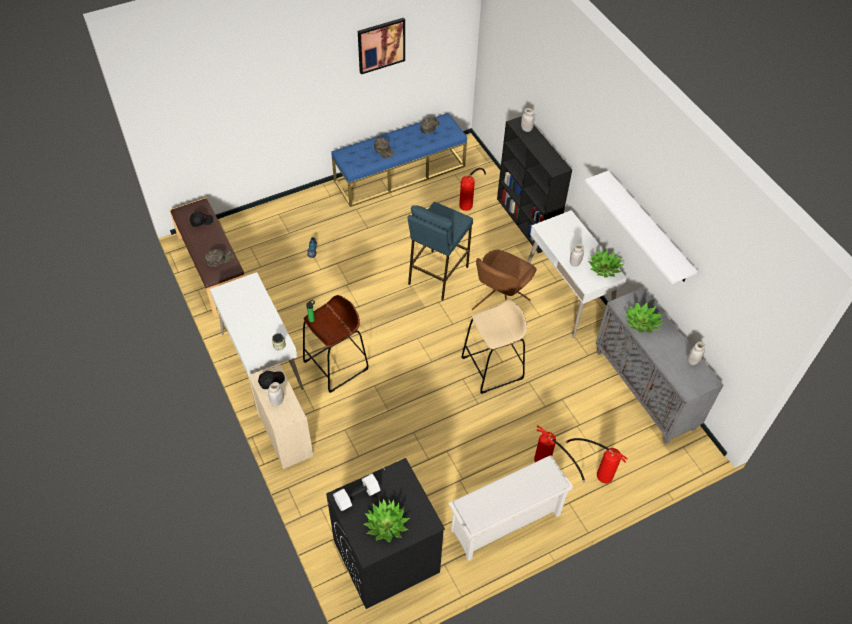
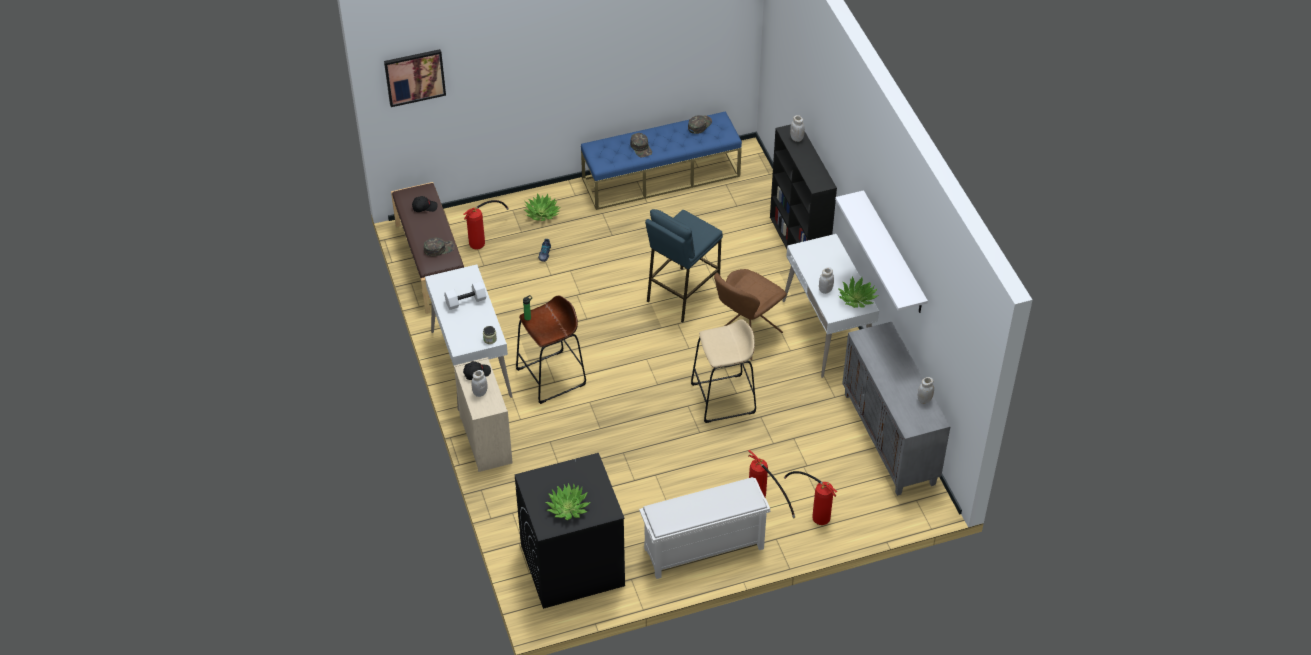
camera: 10 degrees right, 5 degrees down
(357, 495) = (544, 479): white dumbbell -> white dumbbell (466, 300)
(381, 45) = (644, 31): picture -> picture (414, 77)
(470, 201) = (737, 217): fire extinguisher -> fire extinguisher (484, 239)
(642, 322) = (880, 356): potted plant -> potted plant (542, 213)

